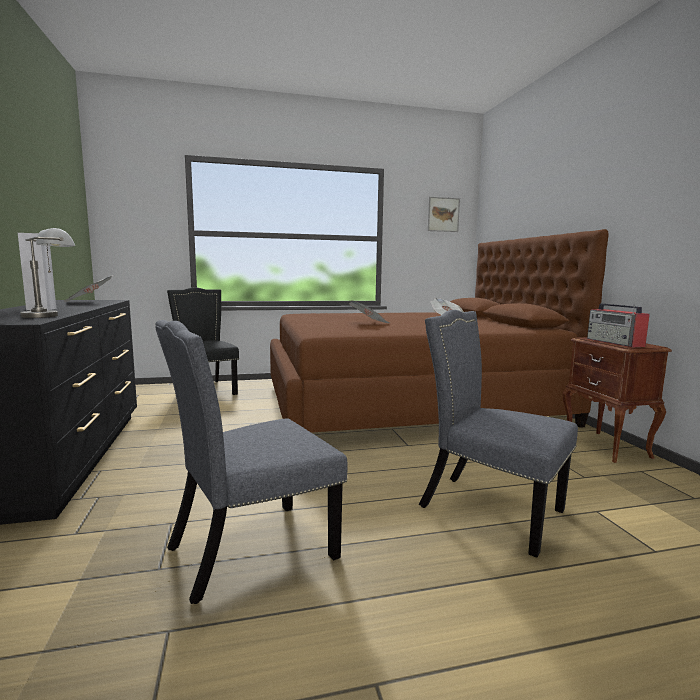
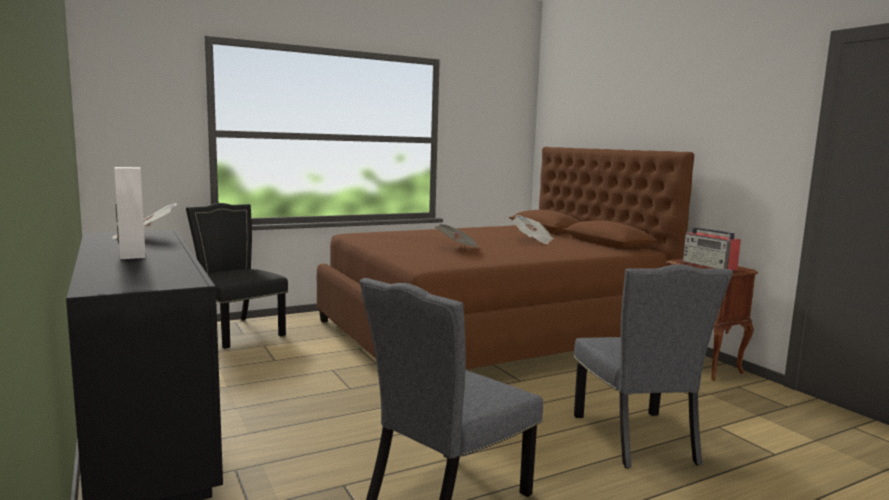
camera: 15 degrees left, 0 degrees up
(52, 315) = (183, 268): grey table lamp -> none
(443, 214) = (502, 112): picture -> none
(492, 511) = (636, 437): grey chair -> grey chair turned 120 degrees counterclockwise

